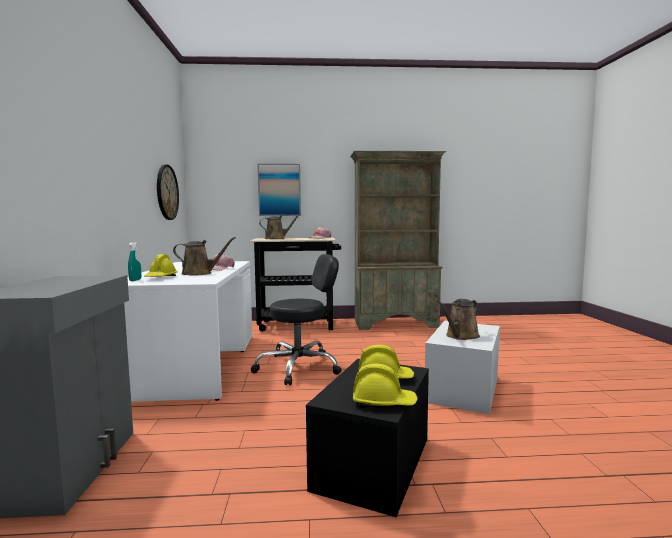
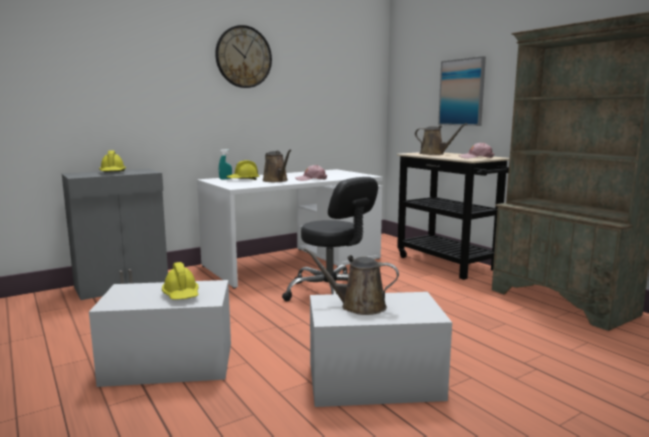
camera: 60 degrees right, 5 degrees up
(167, 192) = (335, 101): wall clock -> wall clock (243, 57)
(373, 463) = (169, 363): black storage box -> white storage box
(383, 402) = (125, 302): yellow hard hat -> yellow hard hat (113, 172)

